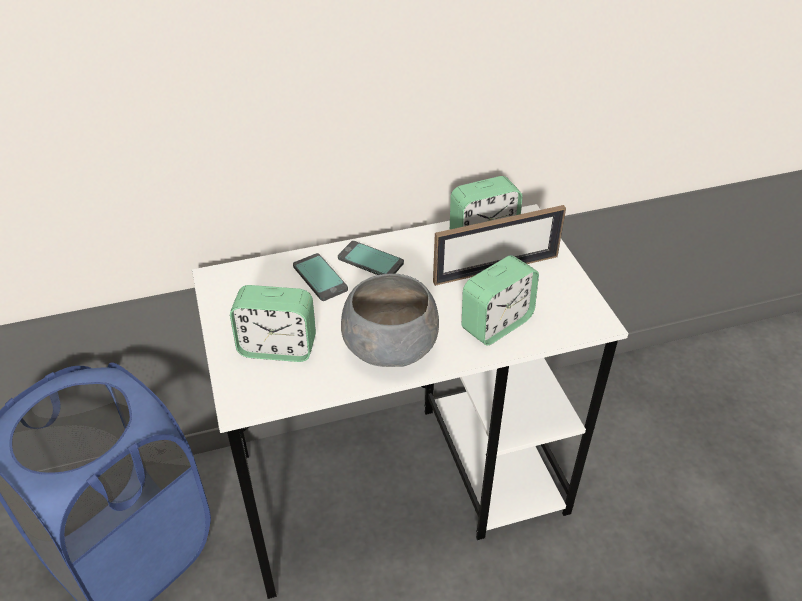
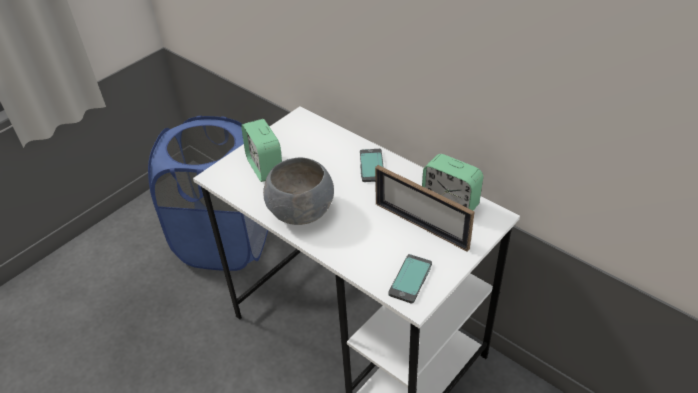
camera: 60 degrees right, 0 degrees up
(320, 278) = (336, 154): phone -> phone (410, 279)
(496, 324) = (365, 249): alarm clock -> none

